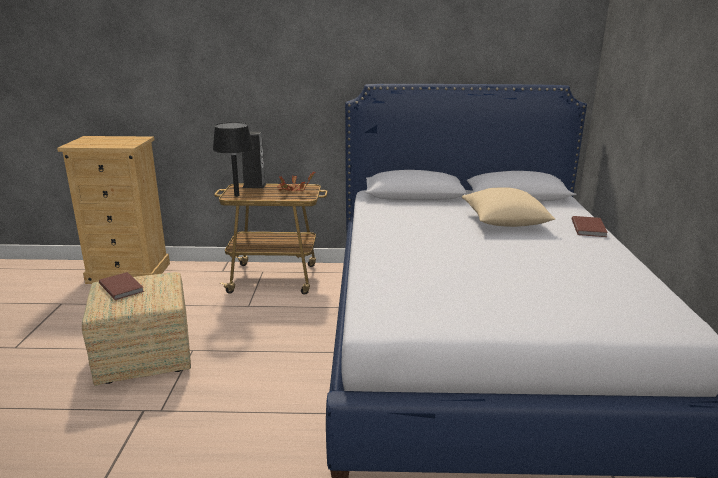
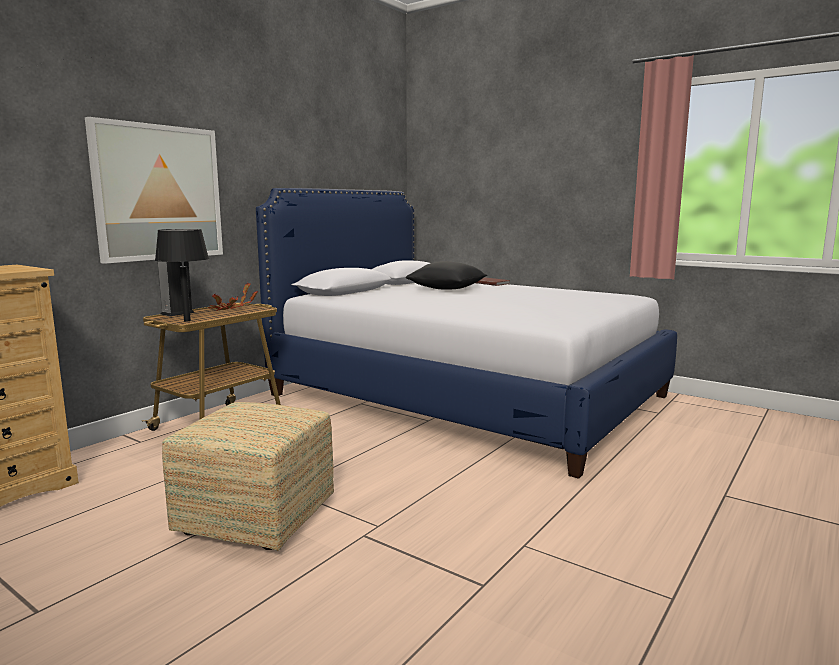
camera: 55 degrees left, 10 degrees down
(122, 287) = (230, 422): brown book -> none
(260, 87) = (159, 193): none -> picture
(504, 222) = (447, 289): beige pillow -> black pillow

